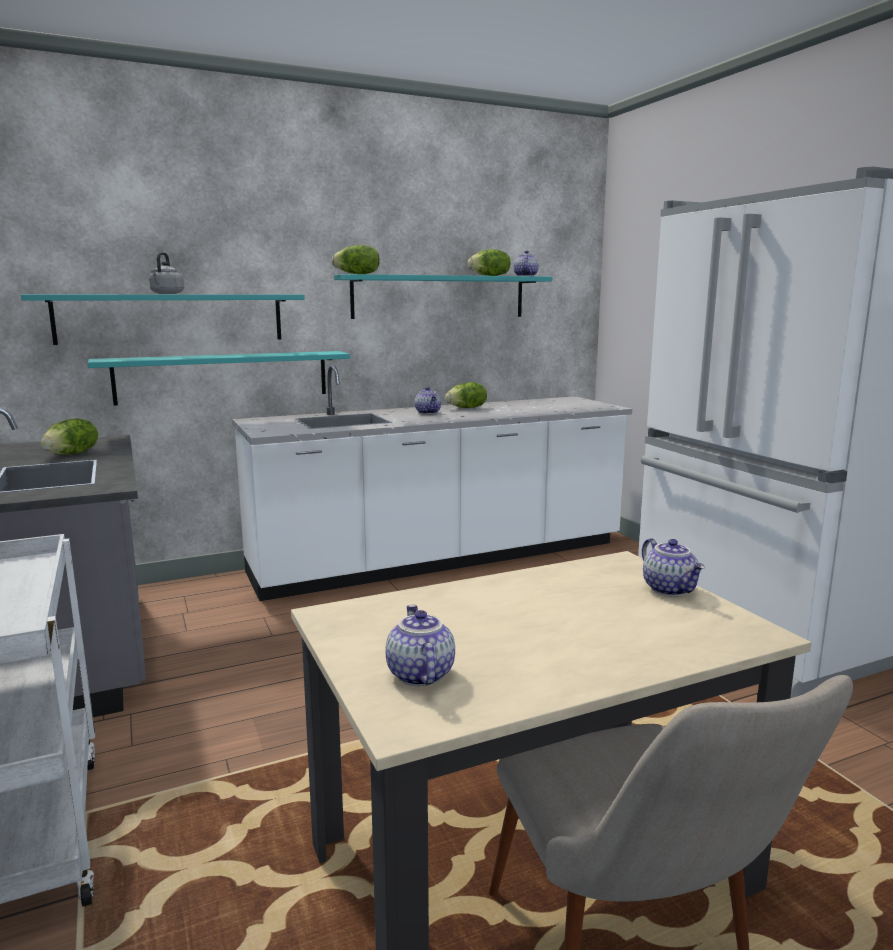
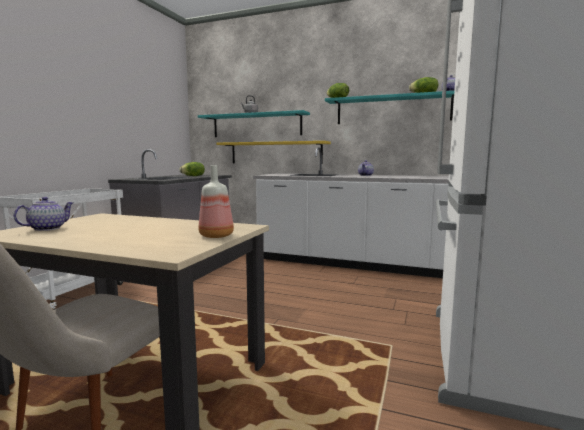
camera: 45 degrees right, 5 degrees down
(223, 377) = (275, 153): turquoise shelf -> yellow shelf
(467, 408) = (396, 175): lettuce -> none
(670, 589) = (217, 236): teapot -> bottle

